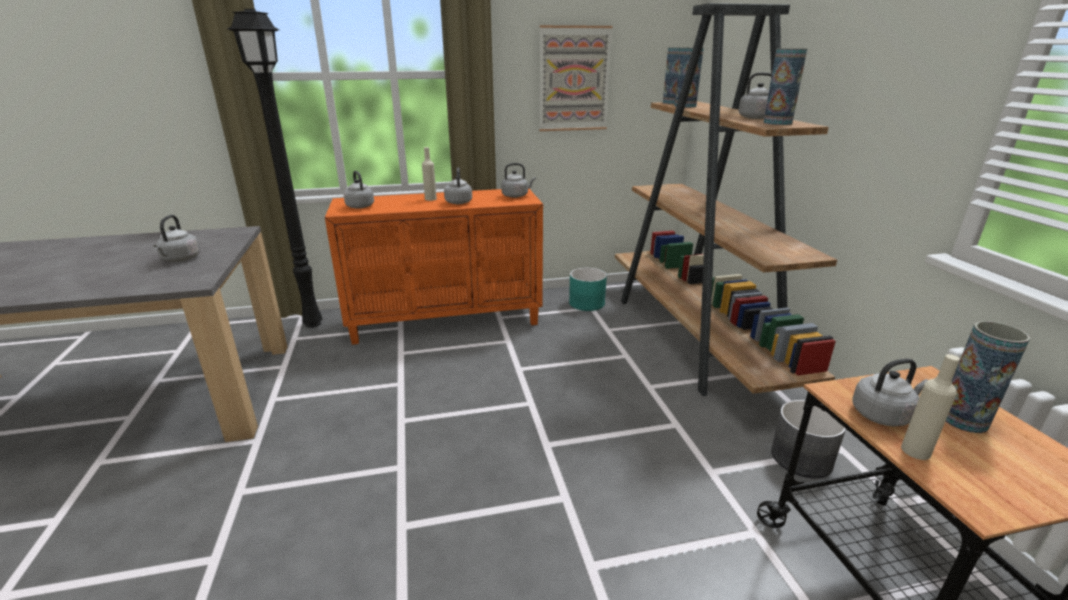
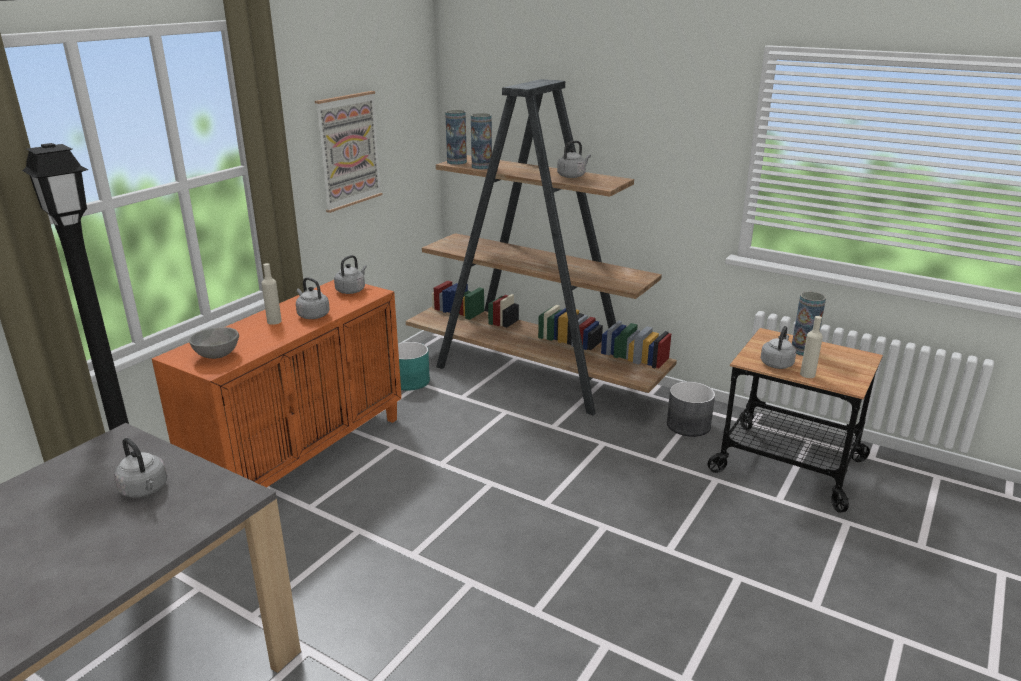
camera: 45 degrees left, 0 degrees up
(359, 206) = (216, 355): grey kettle -> grey bowl
(777, 123) = (600, 181): vase -> none

